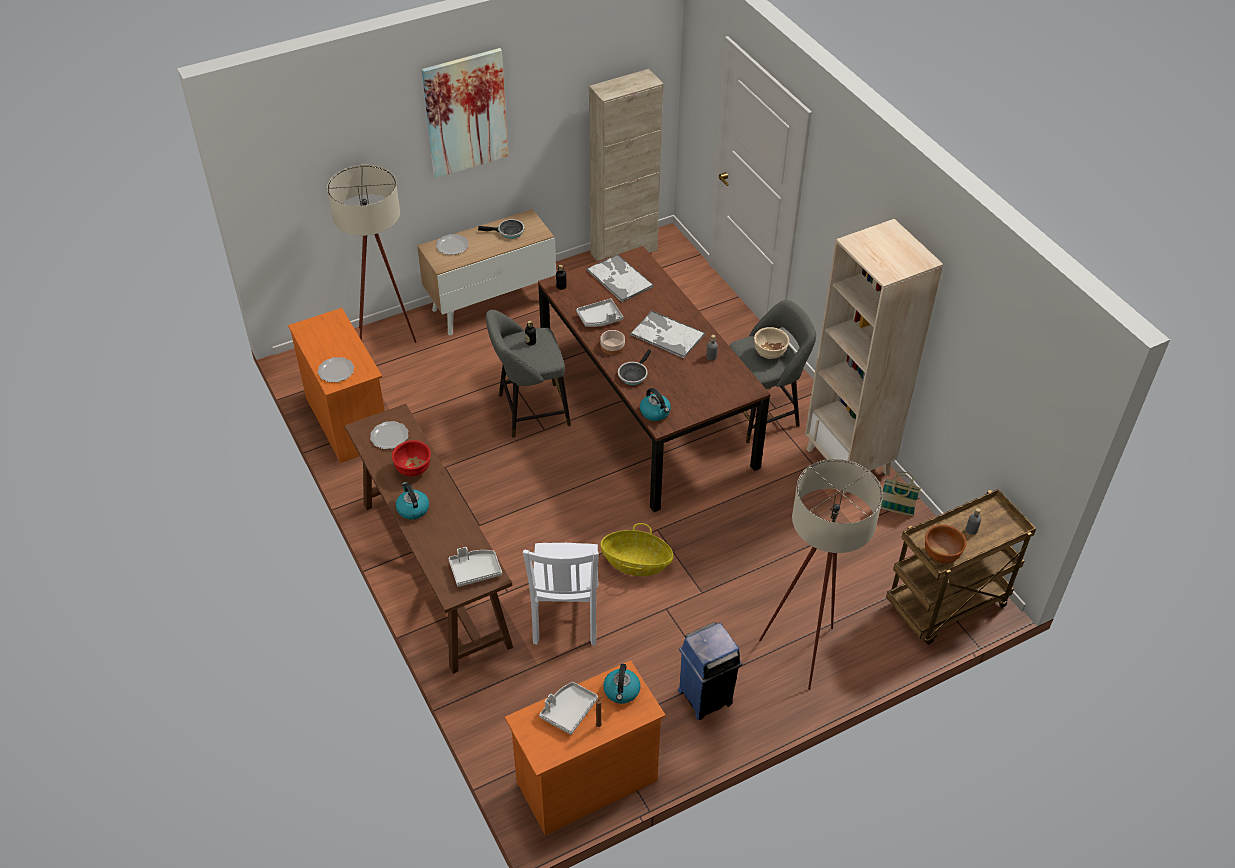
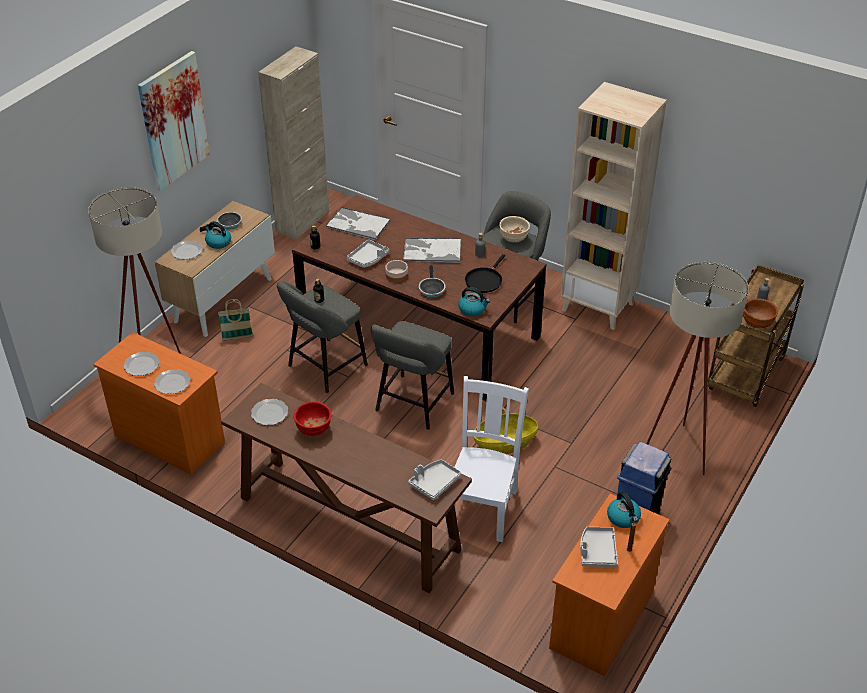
camera: 30 degrees left, 5 degrees down
(325, 343) = (142, 365): none -> plate
(412, 509) = (340, 459): kettle -> kettle (218, 242)
(565, 616) = (483, 507): white chair -> white chair turned 135 degrees counterclockwise
(580, 484) = (412, 405): none -> grey stool
(692, 387) = (484, 280): none -> black frying pan
(895, 511) = (659, 327): basket -> basket (237, 337)

